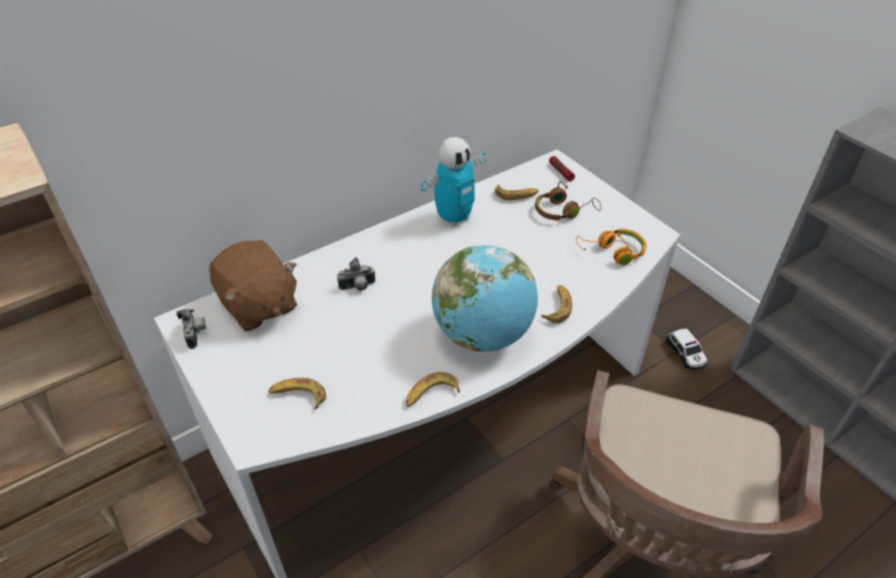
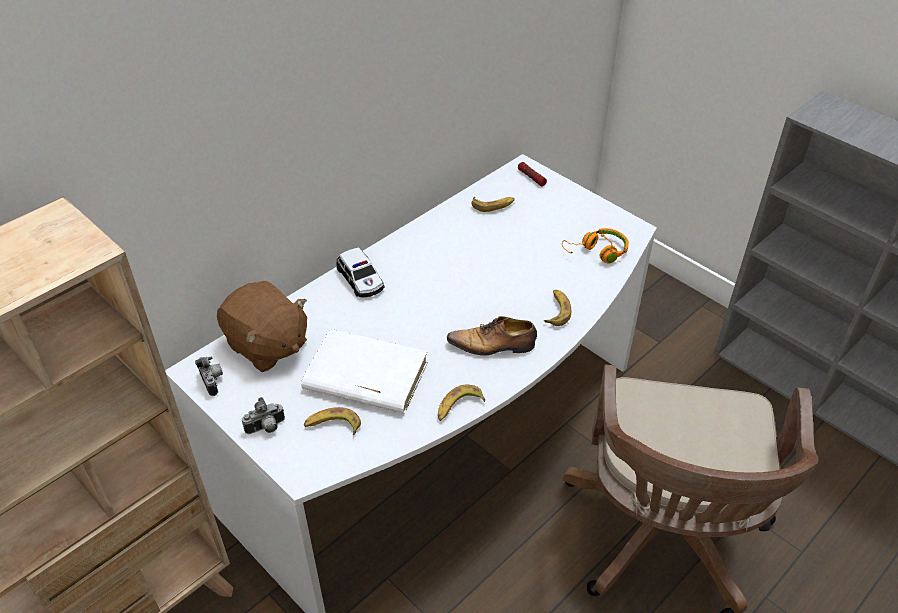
camera: 10 degrees left, 0 degrees up
(344, 349) = (364, 376): none -> white book
(358, 287) = (361, 315): camera -> camera (266, 428)
(454, 218) = (438, 236): toy robot -> none
(483, 335) = (493, 345): globe -> shoe
(563, 211) = (542, 217): brown headphones -> none
(685, 353) = (668, 343): toy car -> toy car (360, 279)

